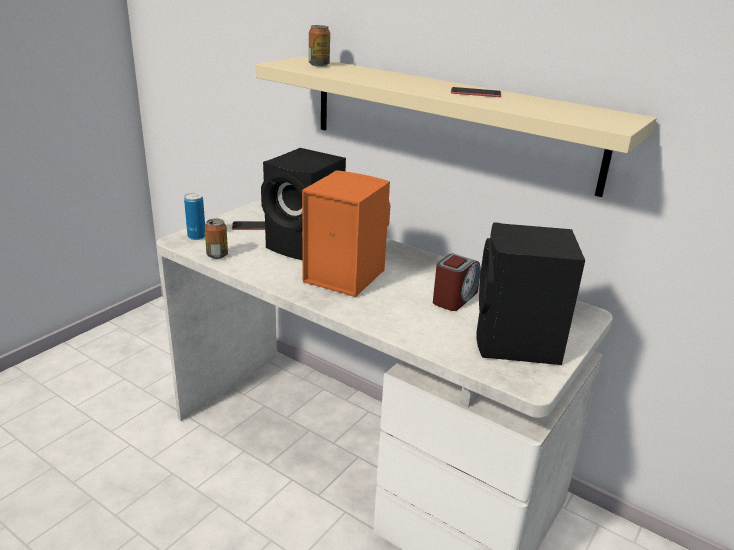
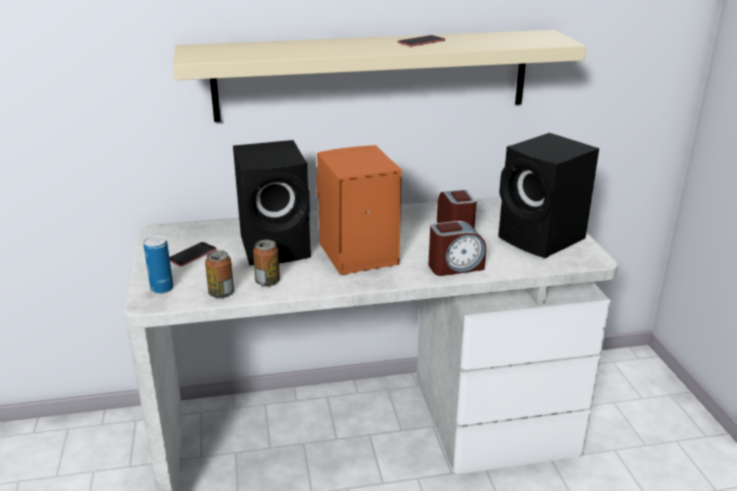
camera: 45 degrees left, 0 degrees up
(319, 65) = (230, 49): can -> can (267, 282)
(393, 321) = (455, 267): none -> alarm clock

